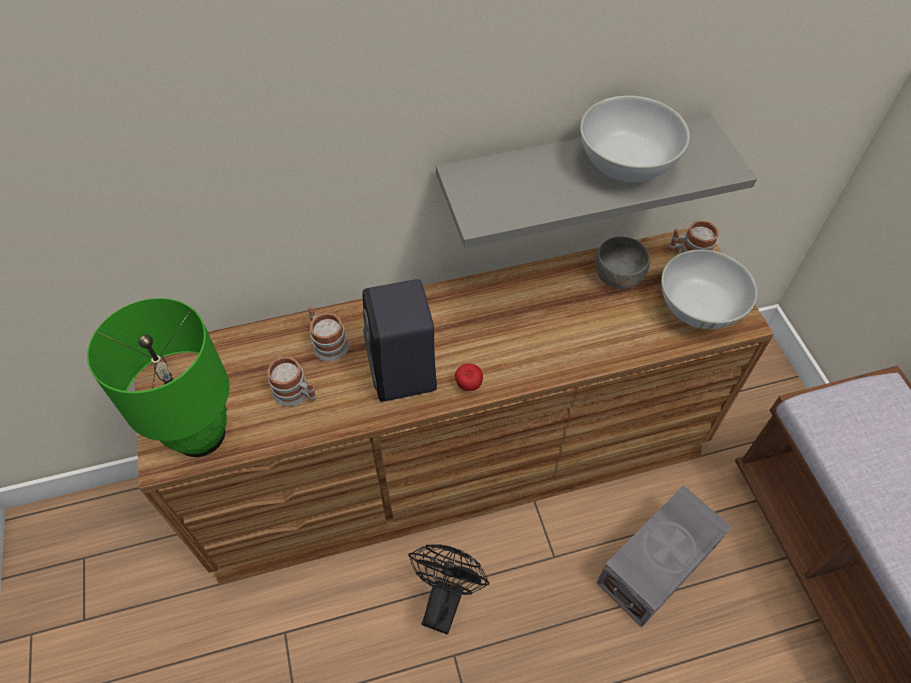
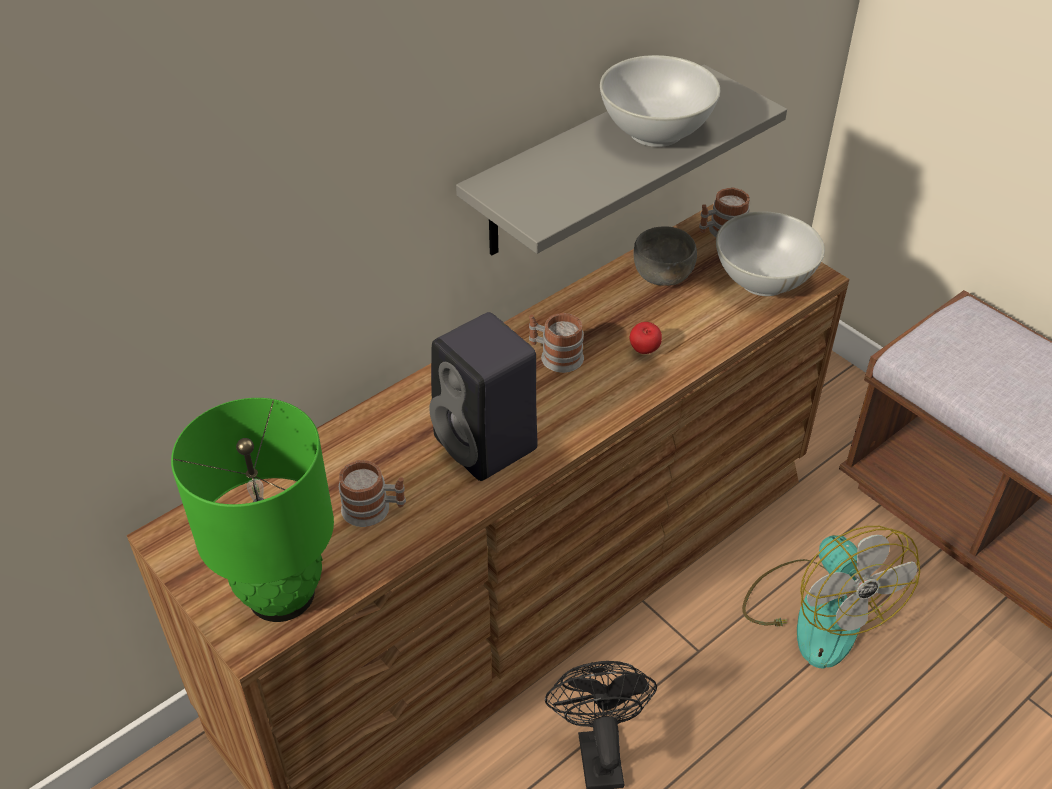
camera: 25 degrees left, 10 degrees down
(327, 343) = (377, 445): mug -> mug (555, 356)
(468, 386) = (569, 432): apple -> apple (644, 351)
(659, 565) = (816, 611): grey storage box -> fan

